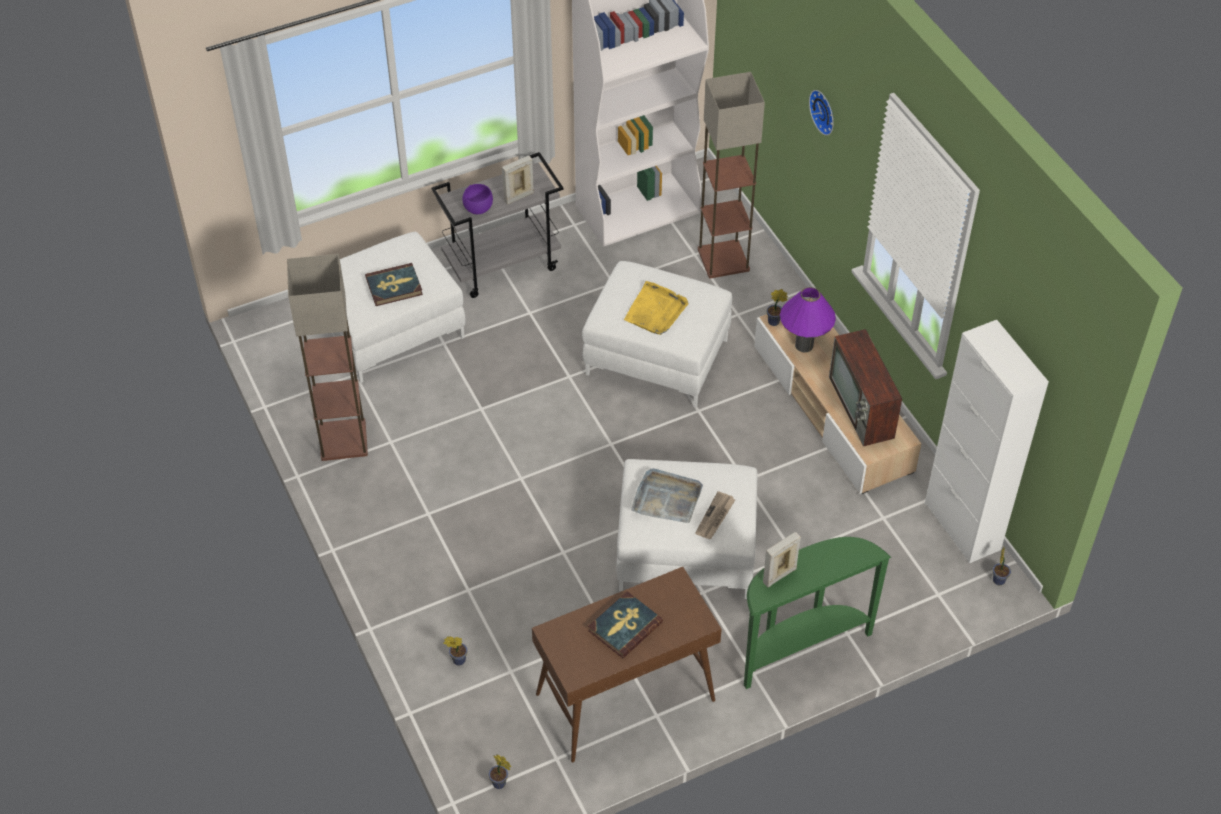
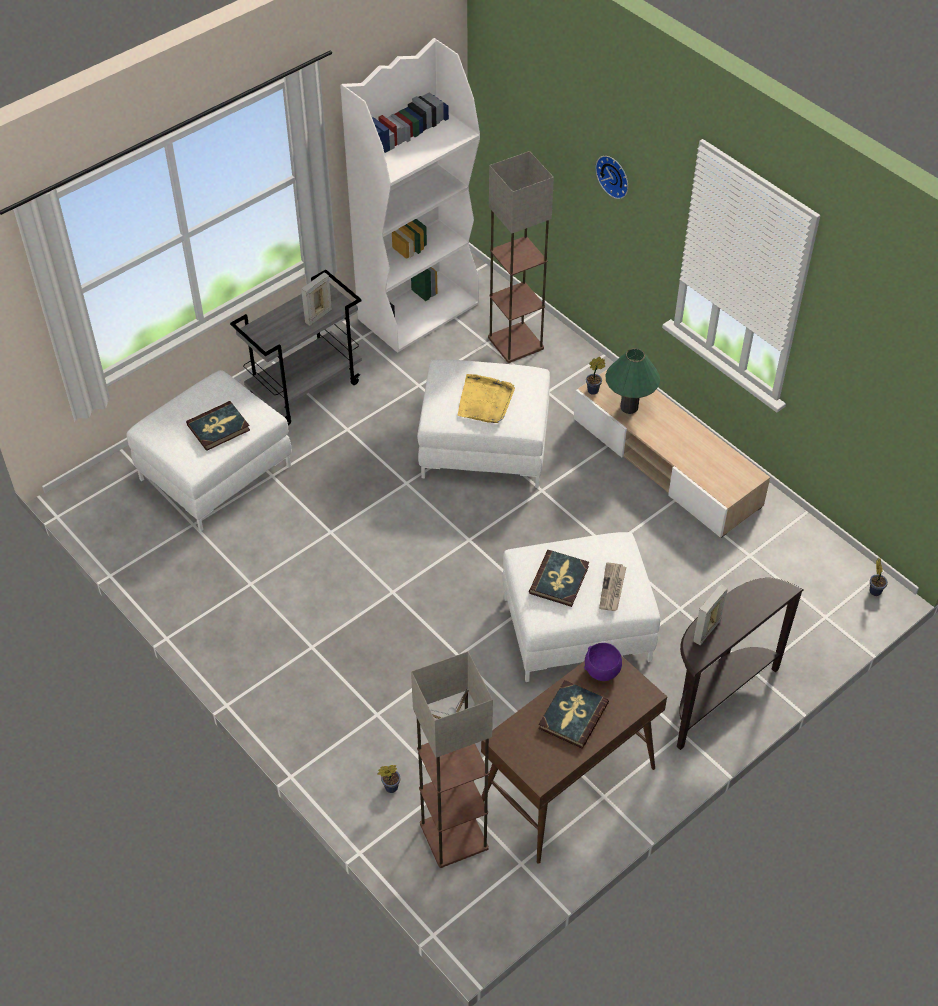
camera: 15 degrees left, 0 degrees up
(342, 439) = (200, 592): floor lamp -> floor lamp (452, 835)
(478, 209) = (282, 335): purple bowl -> purple bowl (602, 671)
(500, 784) = (474, 903): potted plant -> none
(666, 498) = (559, 580): grey tray -> book
(799, 647) = (716, 696): green console table -> brown console table
(804, 345) = (629, 407): purple table lamp -> green table lamp
(862, 408) = (704, 455): television -> none
(962, 526) = (823, 547): white cabinet -> none

